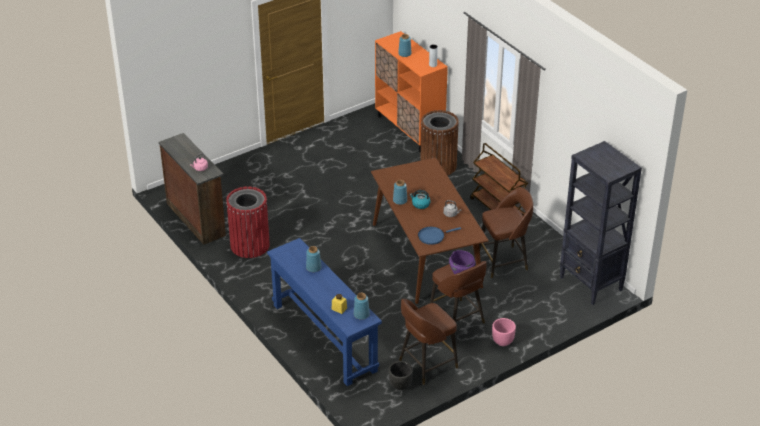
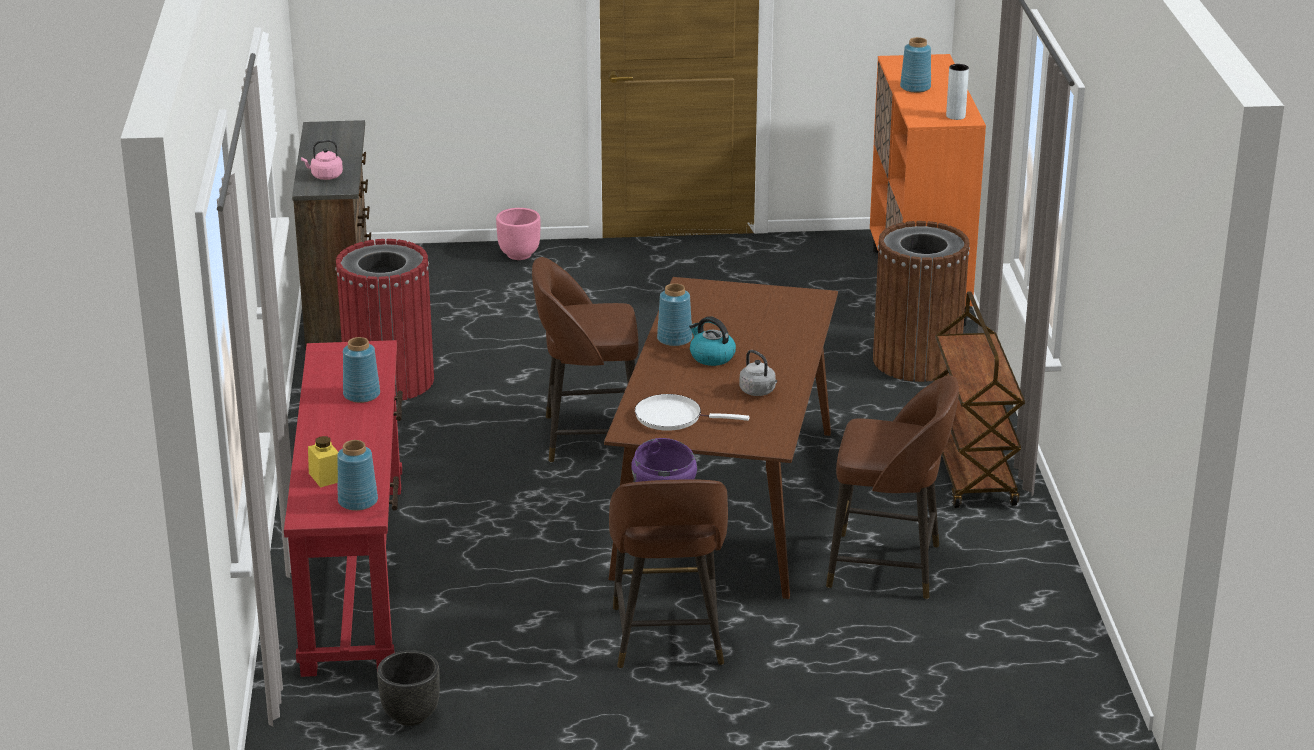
camera: 30 degrees right, 10 degrees down
(324, 337) = (354, 575): blue console table -> red console table
(426, 364) = (510, 697): brown stool -> brown stool (589, 437)
(433, 236) = (673, 417): blue frying pan -> white frying pan
(502, 342) = (725, 714): pink planter -> pink planter (518, 255)
(591, 284) = (1057, 674): black bookcase -> none

